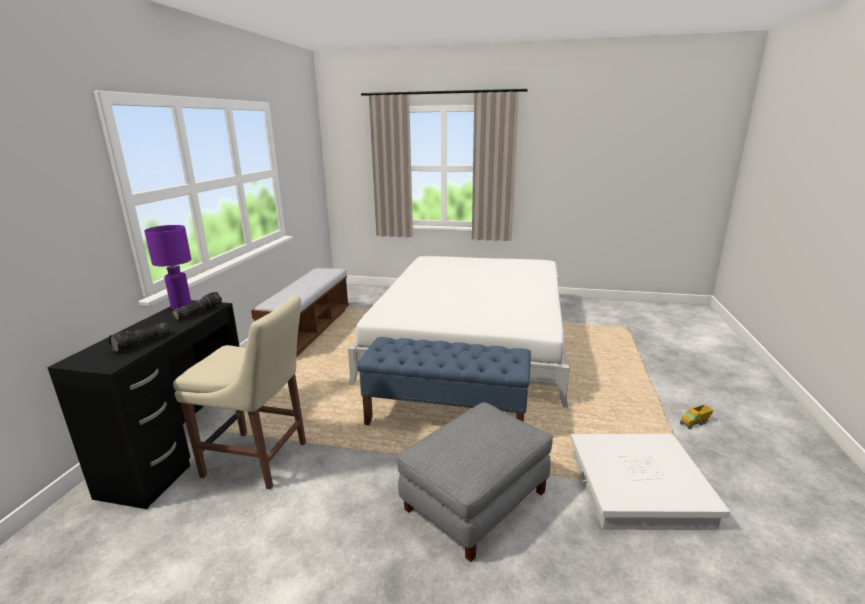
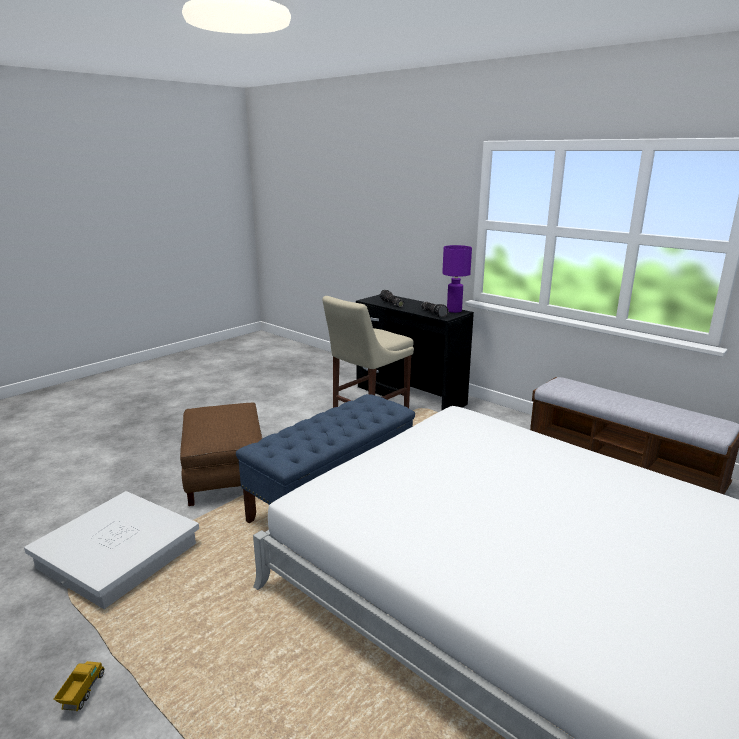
camera: 120 degrees right, 0 degrees up
(475, 499) = (226, 475): grey ottoman -> brown ottoman

